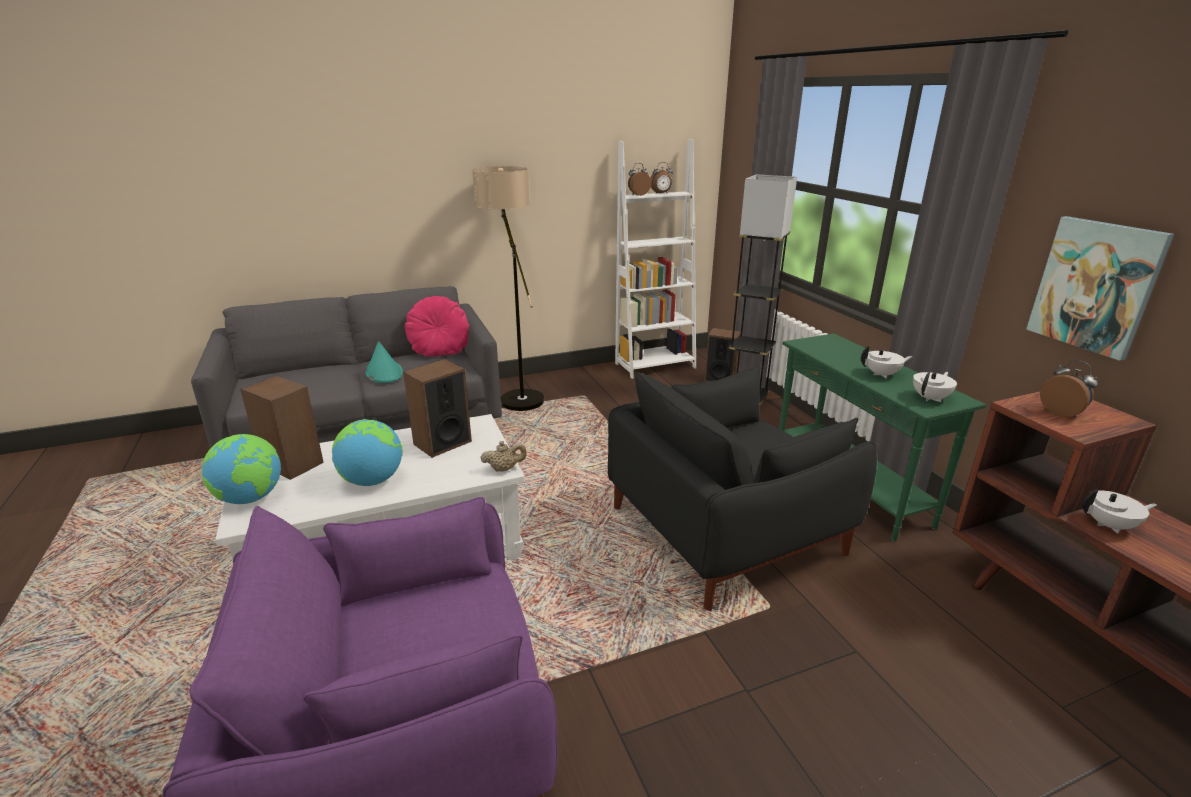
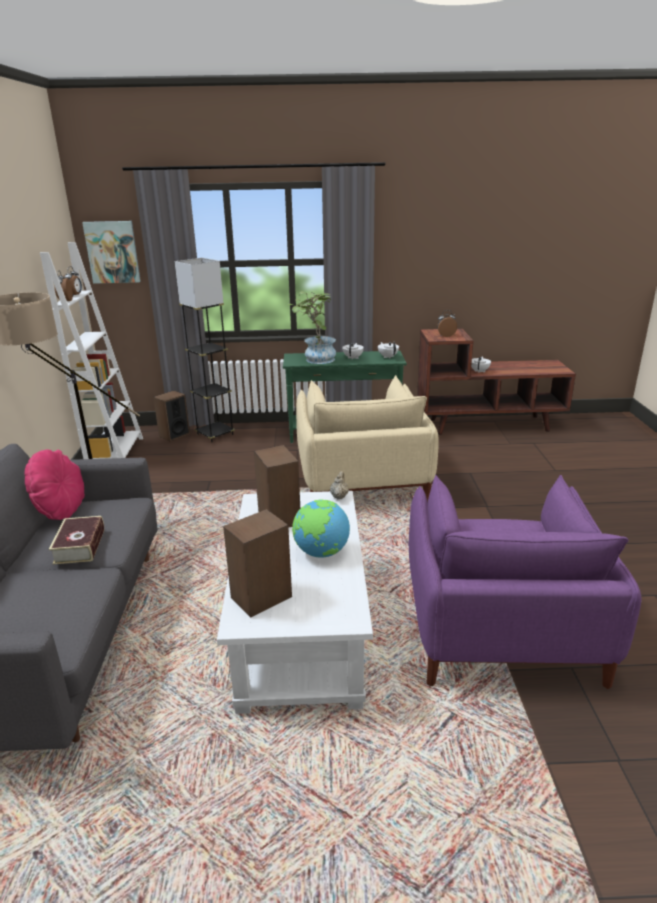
camera: 70 degrees left, 0 degrees up
(251, 498) = (313, 618): globe -> none
(383, 372) = (80, 546): turquoise hat -> book
(725, 529) = (361, 480): black armchair -> beige armchair
(837, 353) = (315, 359): none -> potted plant
(1095, 286) = (420, 278): picture -> picture (112, 252)

